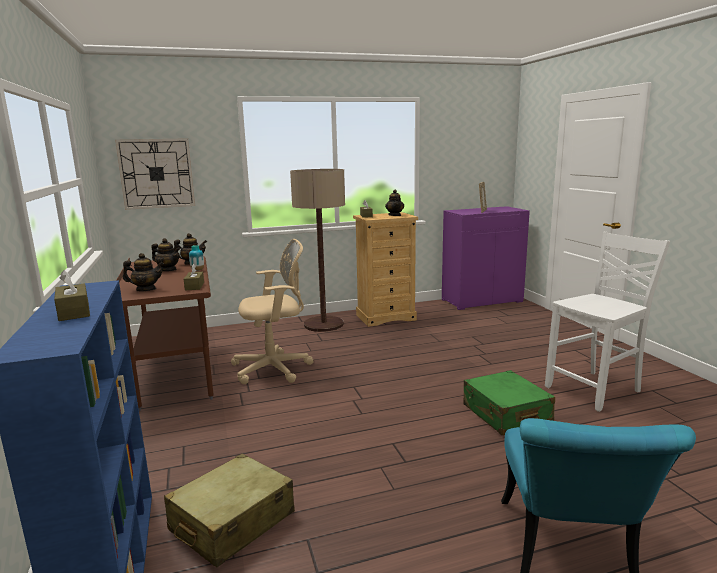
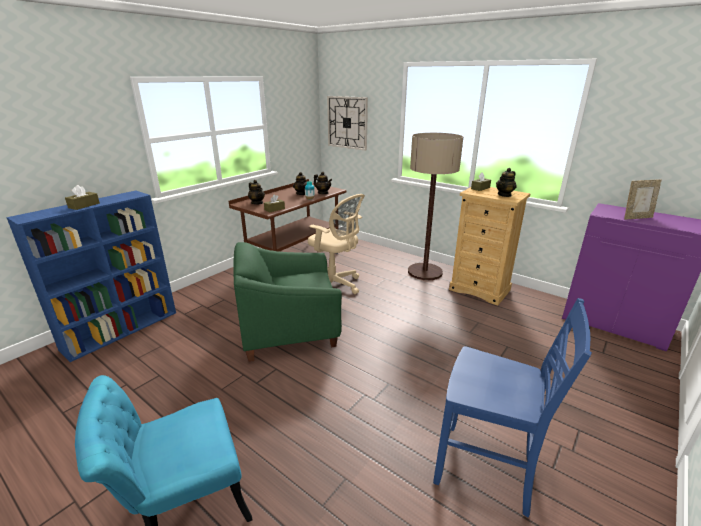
camera: 55 degrees right, 10 degrees up
(232, 522) = (165, 344): beige suitcase -> none
(329, 417) = (289, 330): none -> green armchair
(506, 414) = (367, 414): green suitcase -> none
(595, 390) = (486, 470): white chair -> blue chair

